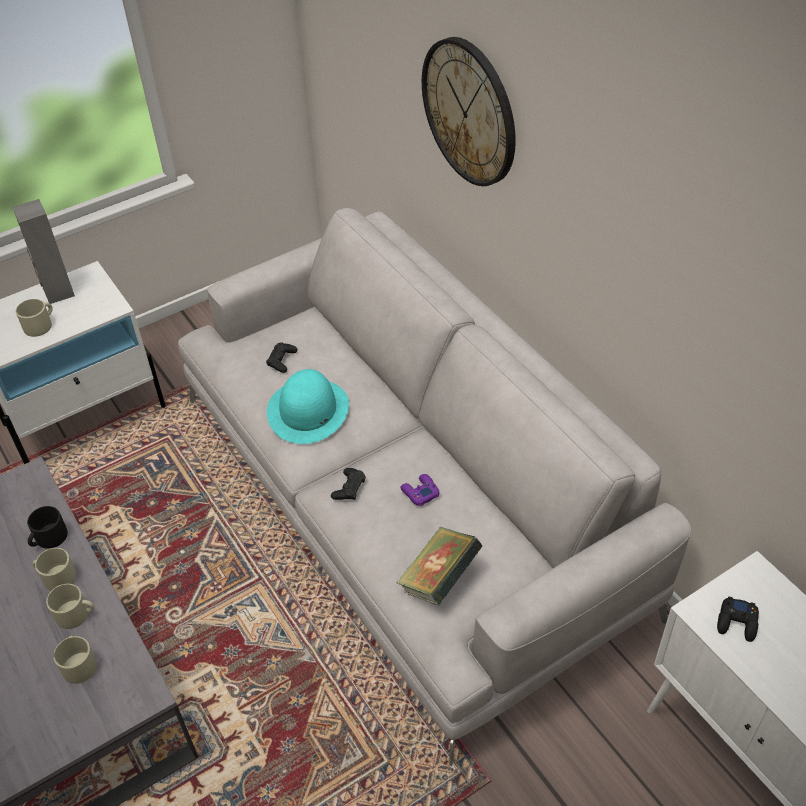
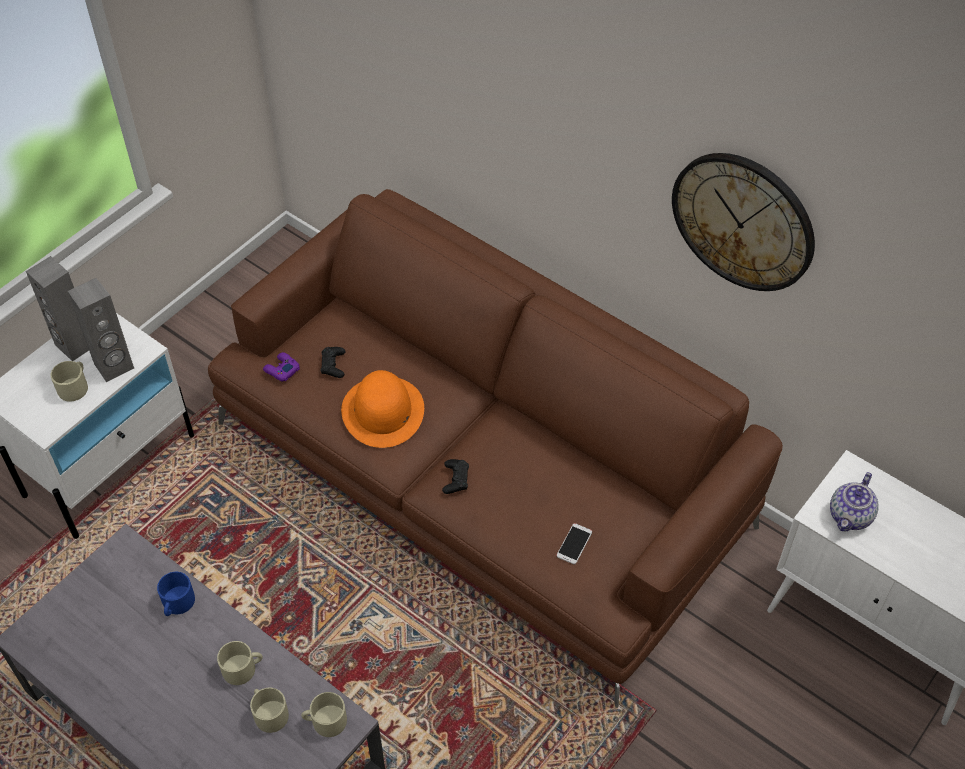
camera: 20 degrees left, 5 degrees up
(48, 538) = (177, 604): black mug -> blue mug
(56, 577) = (204, 639): beige mug -> beige mug (325, 721)
(81, 316) = (114, 366): none -> grey speaker
(308, 410) = (383, 411): turquoise hat -> orange hat
(407, 501) = (482, 473): grey sofa -> brown sofa
(419, 492) = (524, 467): purple game controller -> purple game controller (281, 370)
(439, 579) = (574, 544): book -> phone
(470, 112) = (500, 95): wall clock -> wall clock (743, 221)
(737, 622) = (850, 516): black game controller -> teapot

